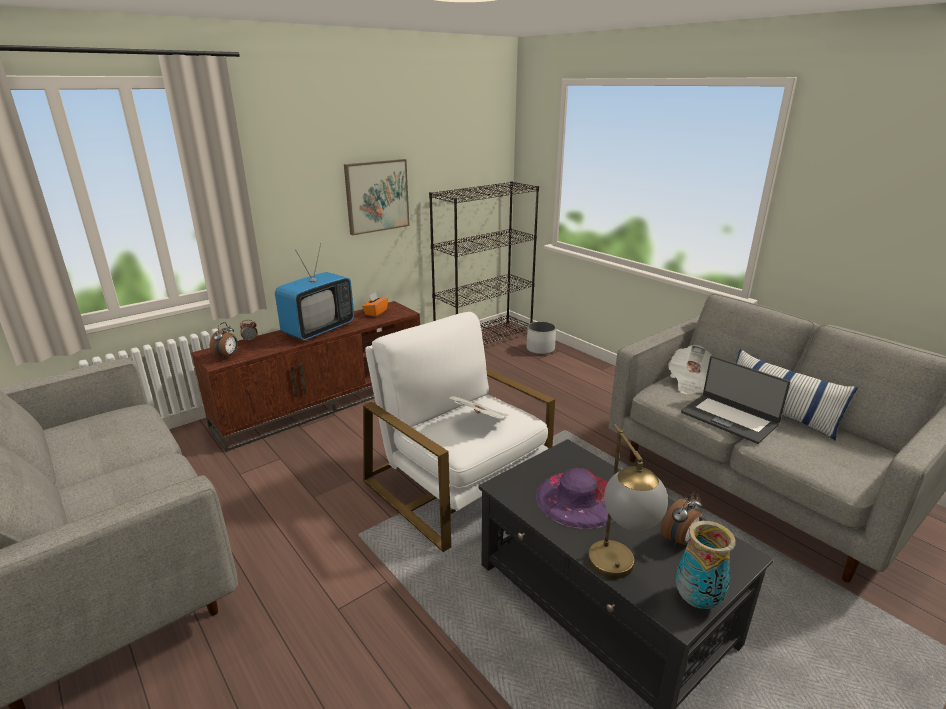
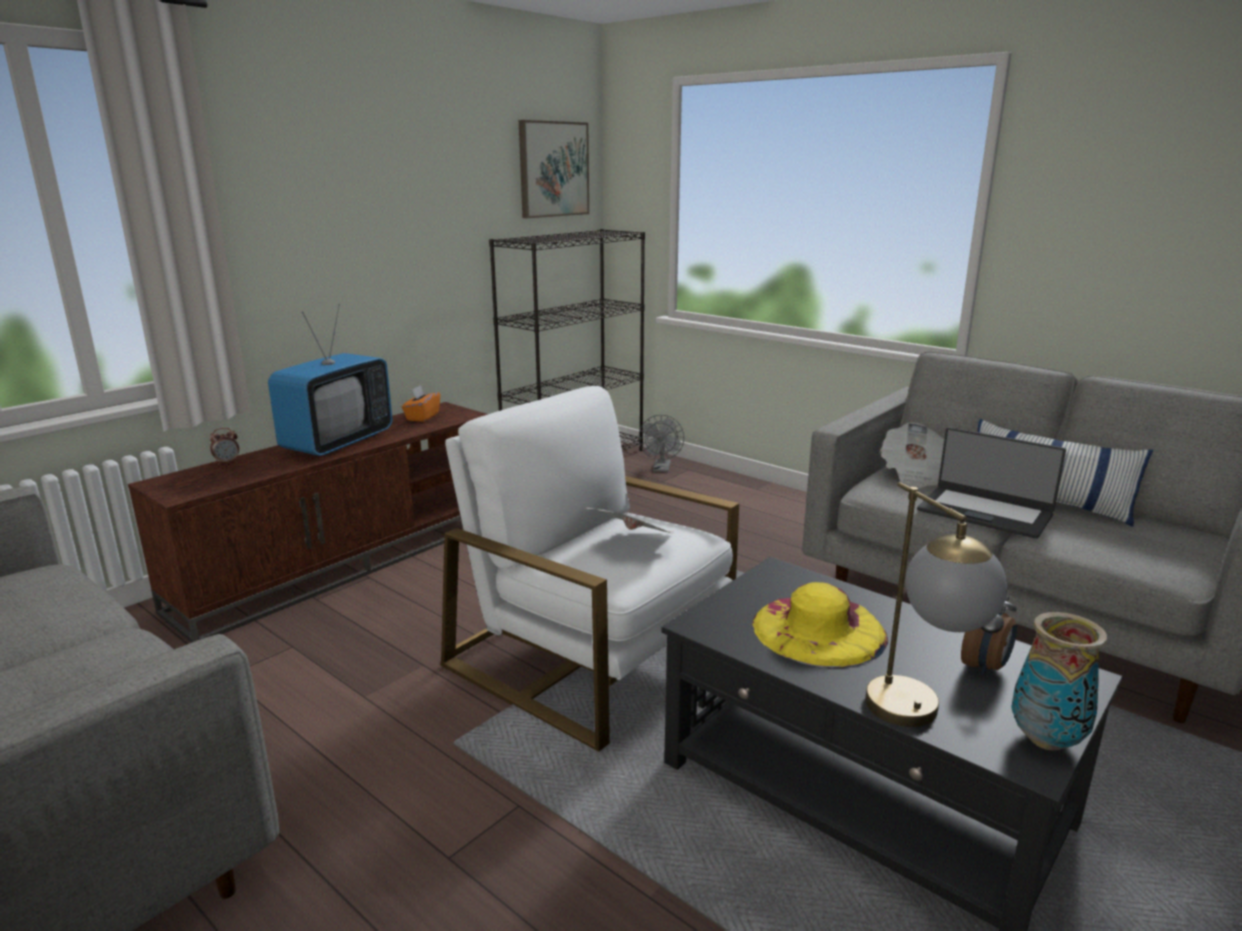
camera: 10 degrees left, 5 degrees down
(227, 356) = (194, 485): alarm clock -> none
(377, 196) = (414, 242): picture -> picture (553, 169)
(540, 349) = (661, 469): white planter -> grey fan
(578, 499) = (819, 629): purple hat -> yellow hat

